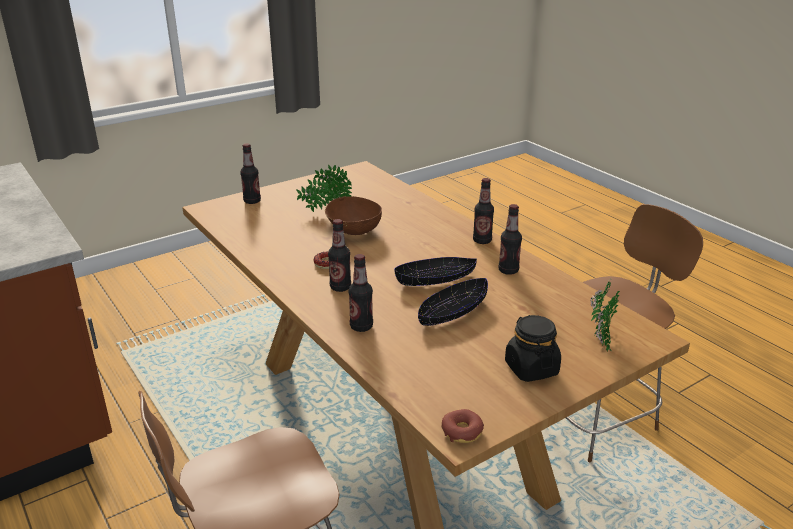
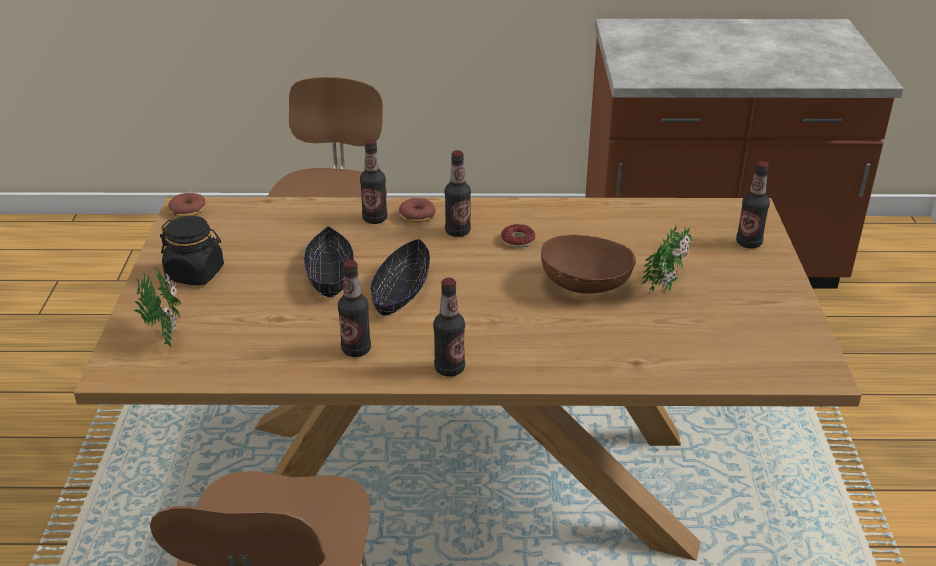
camera: 125 degrees right, 5 degrees up
(337, 311) = (417, 216): none -> donut

